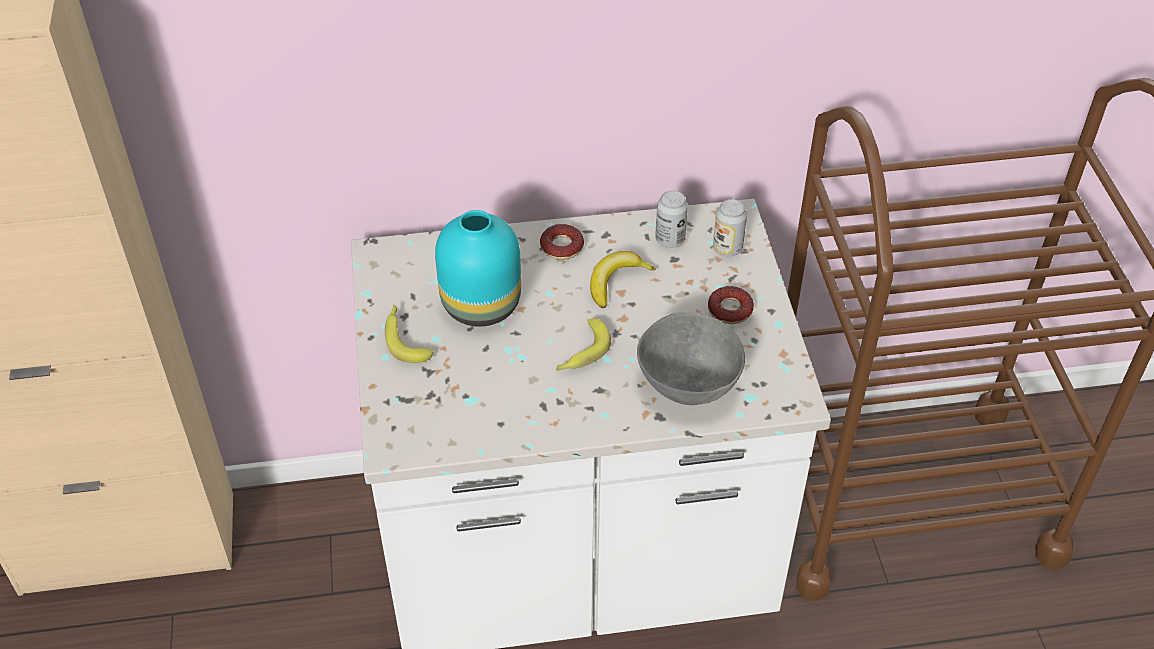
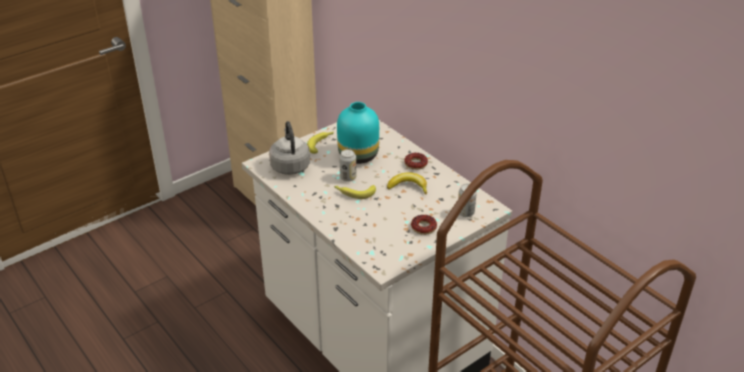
camera: 60 degrees right, 10 degrees down
(434, 406) = (290, 165): none -> grey kettle
(670, 239) = (453, 193): can -> can (348, 177)
(688, 386) = (362, 230): grey bowl -> none

